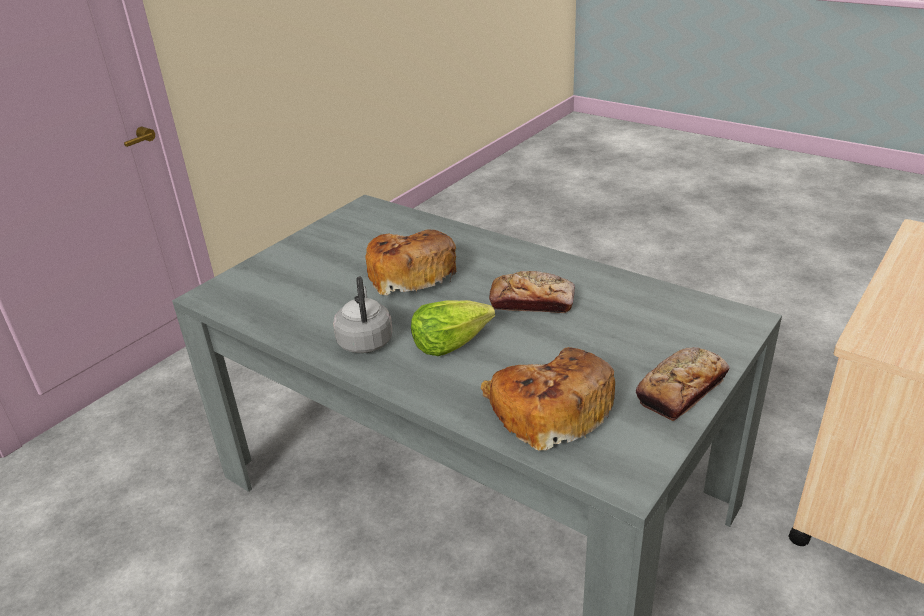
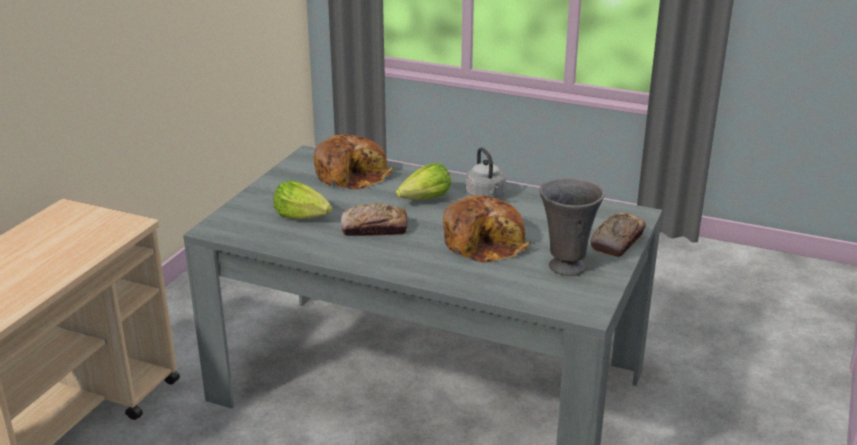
camera: 165 degrees right, 5 degrees down
(349, 242) = (565, 267): none -> grey vase
(625, 329) = (302, 216): none -> lettuce
(681, 389) = (272, 188): bread -> bread (618, 241)

